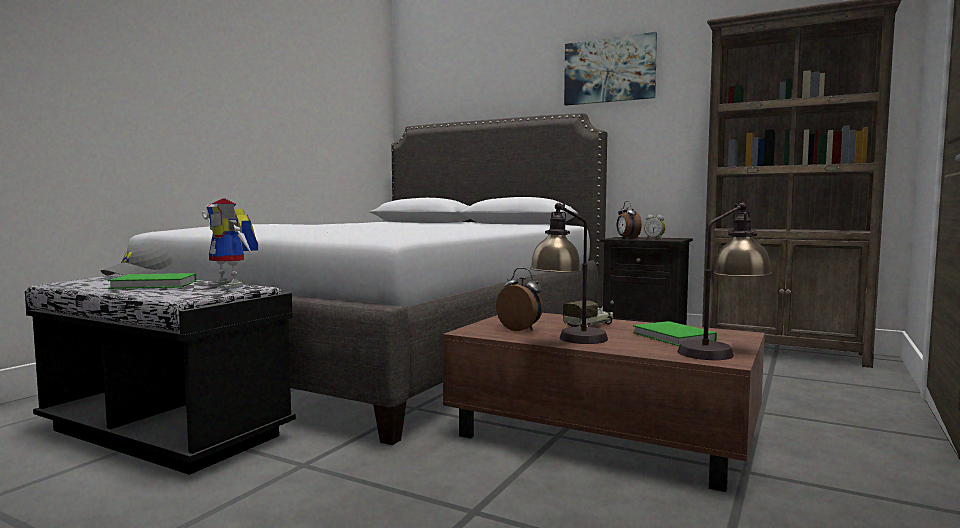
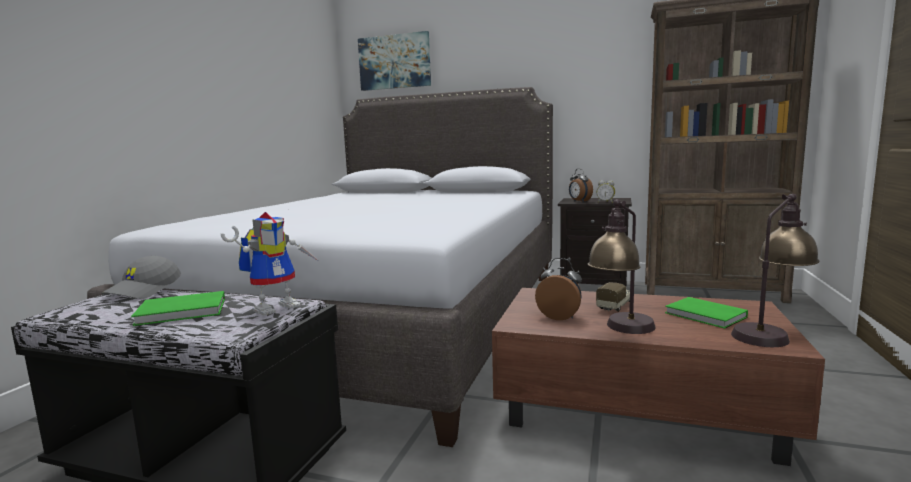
camera: 10 degrees left, 5 degrees up
(233, 286) = (277, 306): toy robot -> toy robot turned 75 degrees counterclockwise
(609, 70) = (552, 47): picture -> picture (394, 62)

